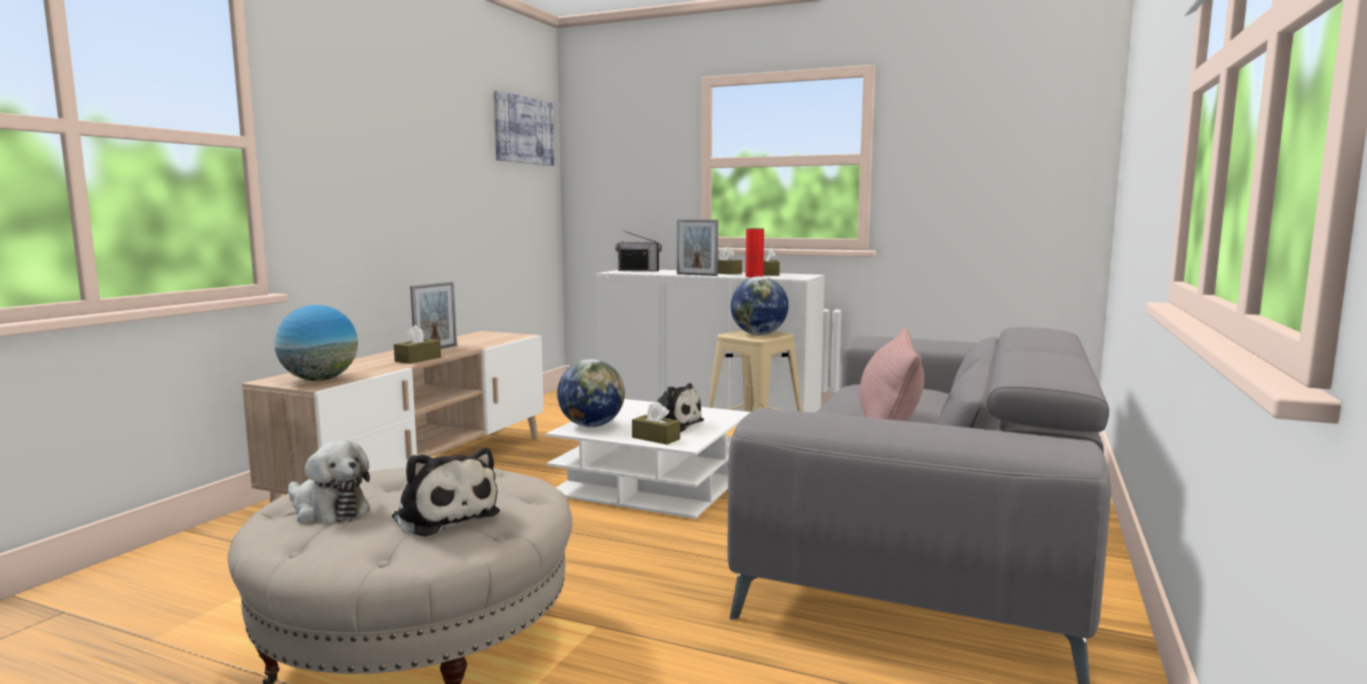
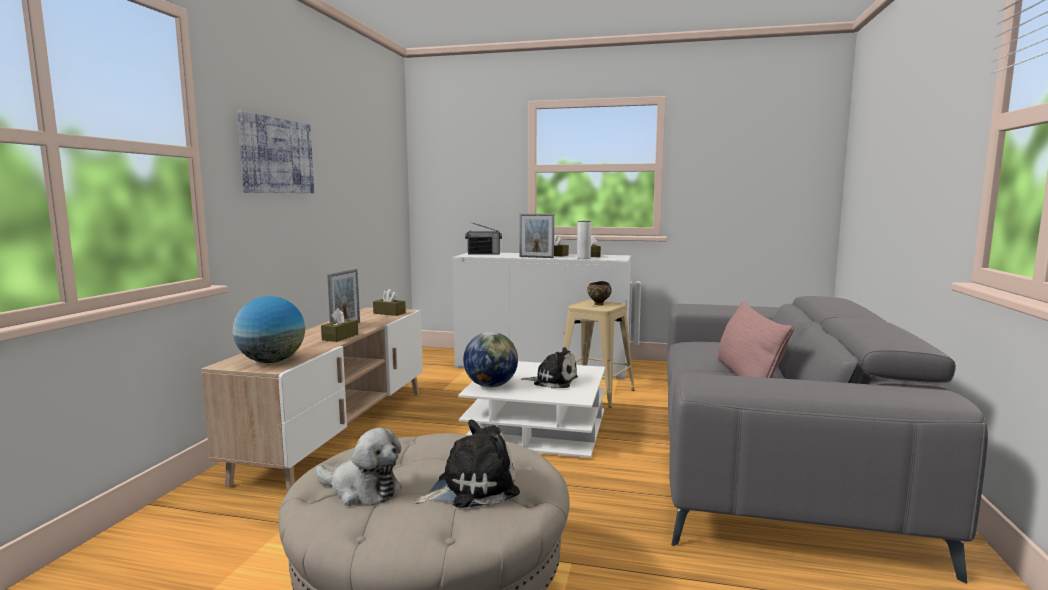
camera: 10 degrees left, 0 degrees up
(444, 515) = (471, 488): plush toy -> plush toy turned 60 degrees counterclockwise
(523, 130) = (384, 140): picture -> picture (276, 156)
(656, 438) = (551, 394): brown tissue box -> brown tissue box (389, 313)
(754, 276) = (583, 258): red vase -> white vase
(758, 334) = (599, 304): globe -> brown bowl

